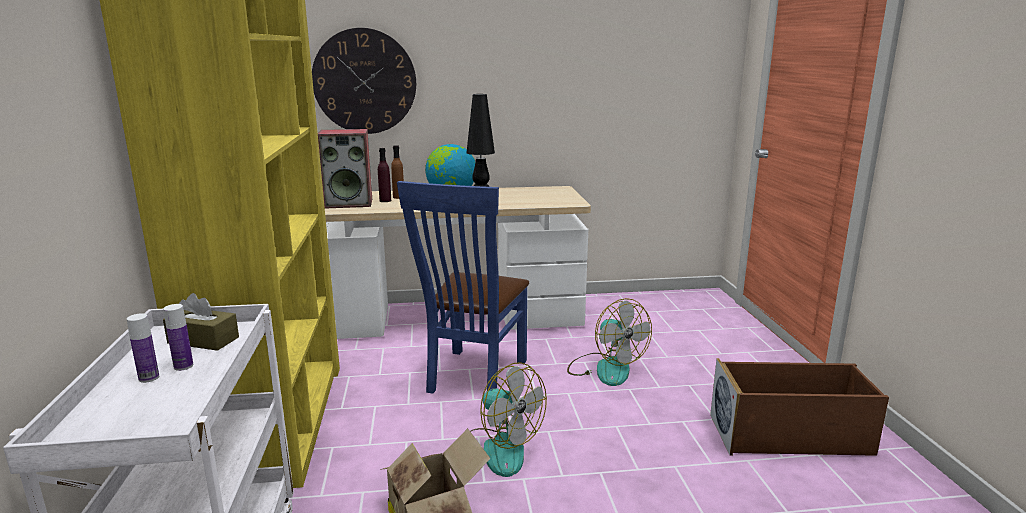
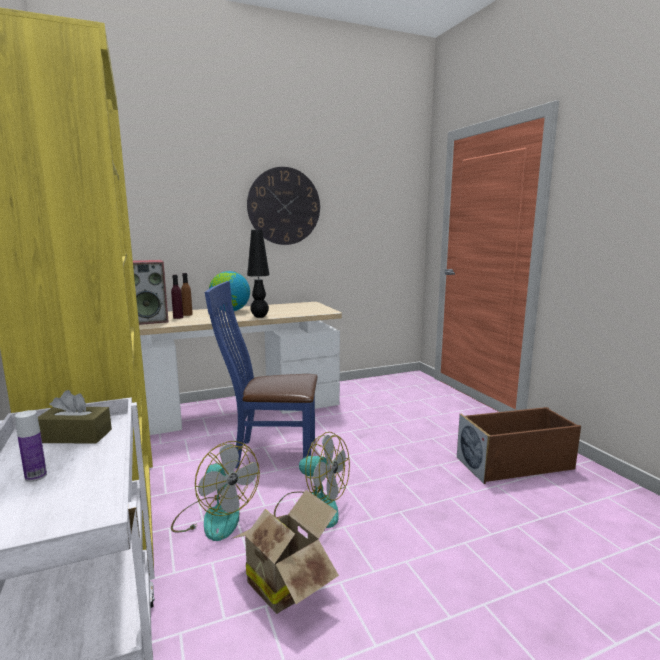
camera: 15 degrees left, 5 degrees down
(183, 366) = (68, 461): bottle -> none
(364, 81) = (153, 223): wall clock -> wall clock (284, 206)
(473, 378) = (270, 453): blue chair -> blue chair turned 90 degrees clockwise
(605, 368) = (368, 434): fan -> fan (214, 517)

